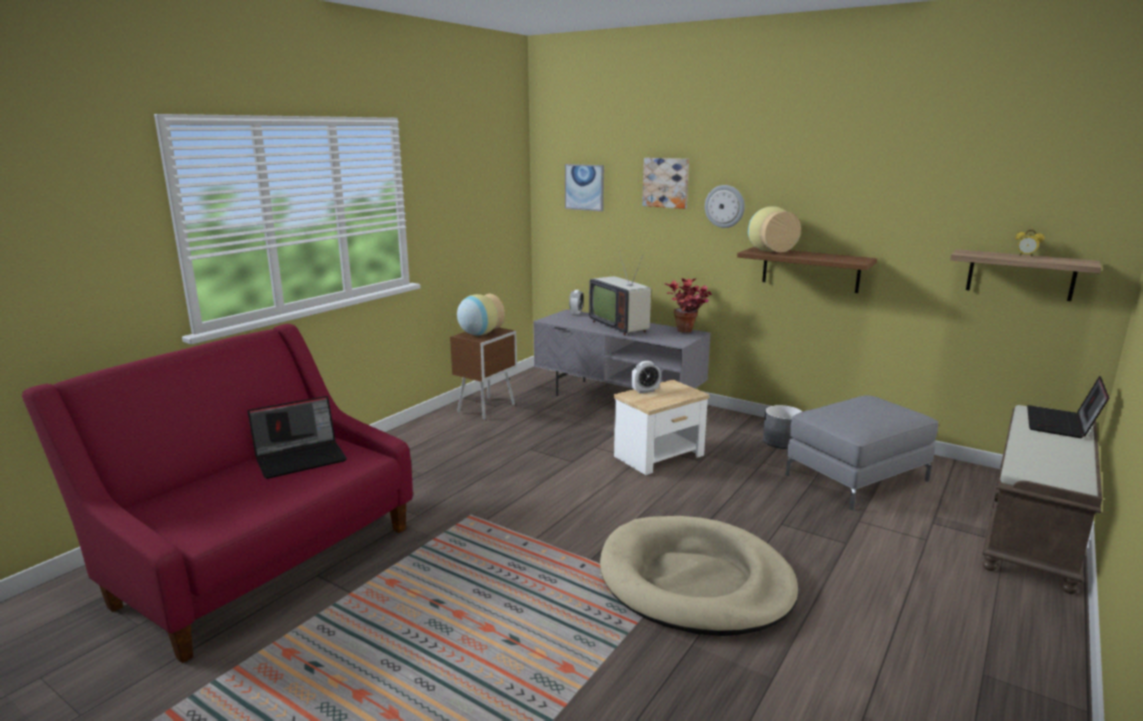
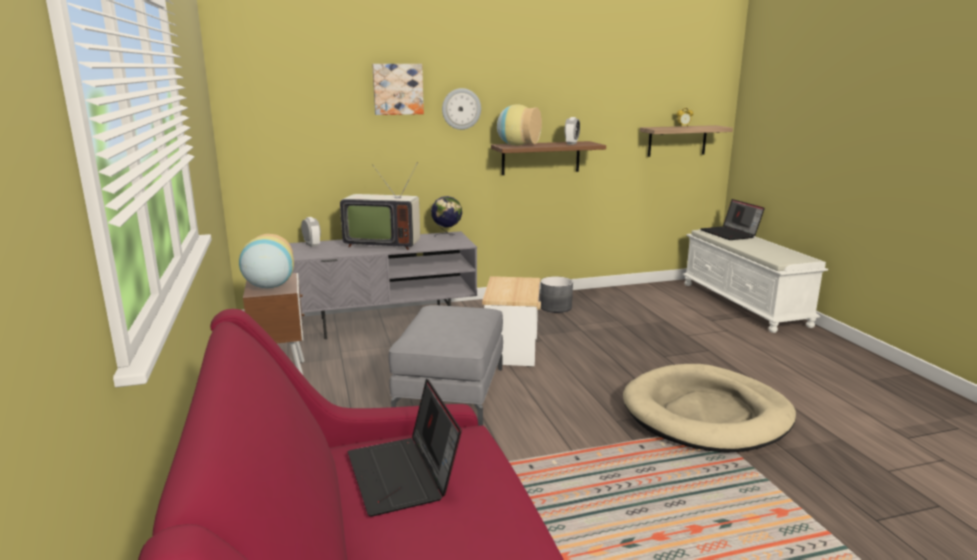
camera: 50 degrees left, 0 degrees up
(301, 458) = (404, 475): laptop -> laptop turned 150 degrees clockwise
(584, 187) = (295, 99): picture -> none
(645, 391) = (497, 290): alarm clock -> alarm clock (571, 143)
(688, 332) = (447, 235): potted plant -> globe
(856, 478) = (635, 312): grey ottoman -> grey ottoman (451, 391)
(1034, 529) = (745, 304): brown bench -> white bench

